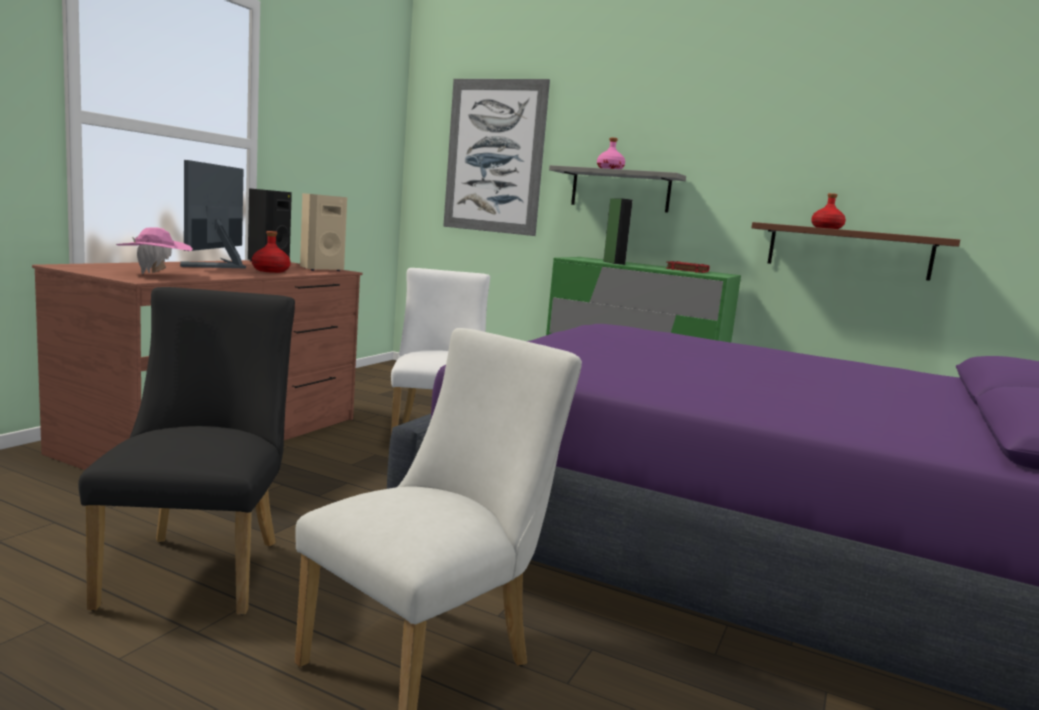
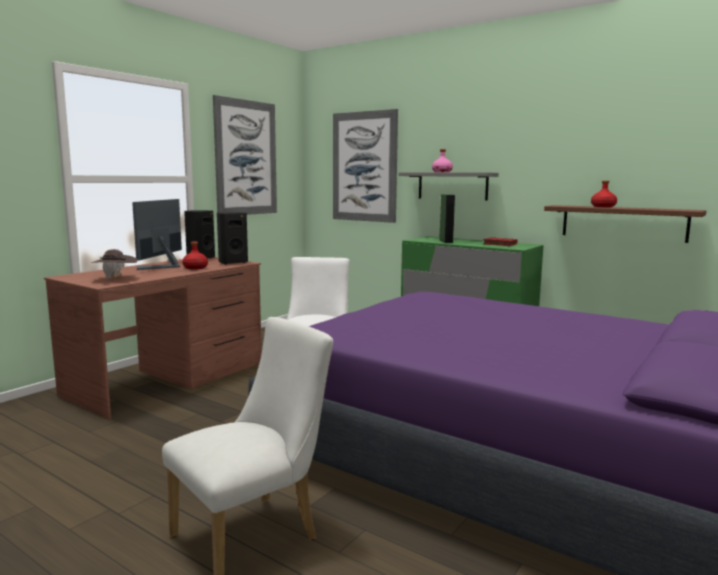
camera: 10 degrees right, 0 degrees up
(155, 274) = (115, 279): pink hat -> brown hat
(200, 567) = (131, 471): black chair -> none
(320, 269) = (232, 263): beige speaker -> black speaker
(331, 126) = (246, 158): none -> picture

